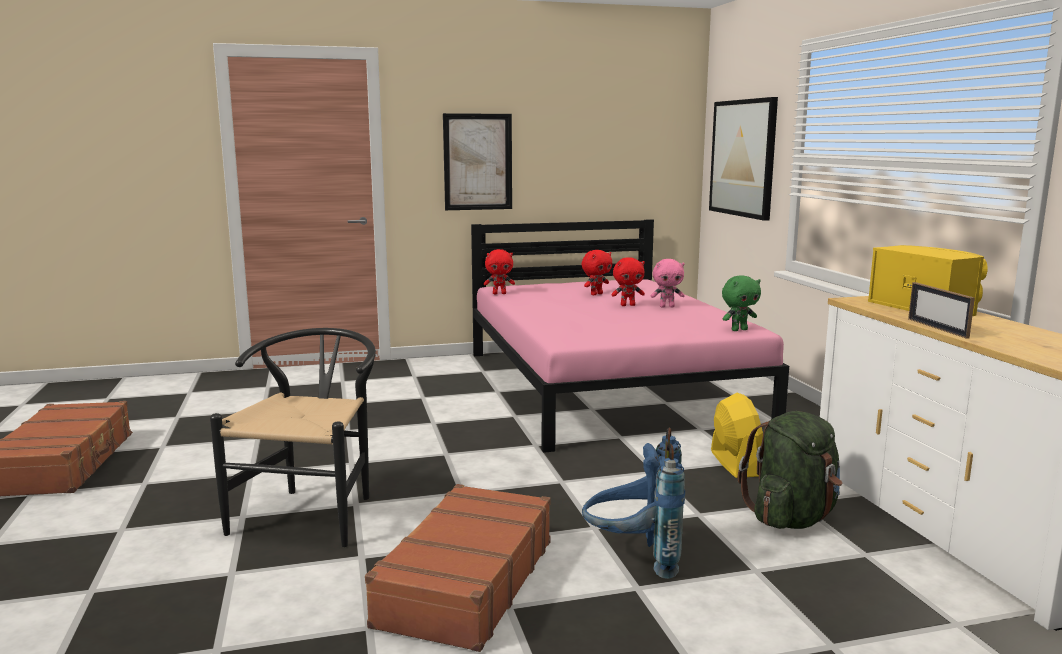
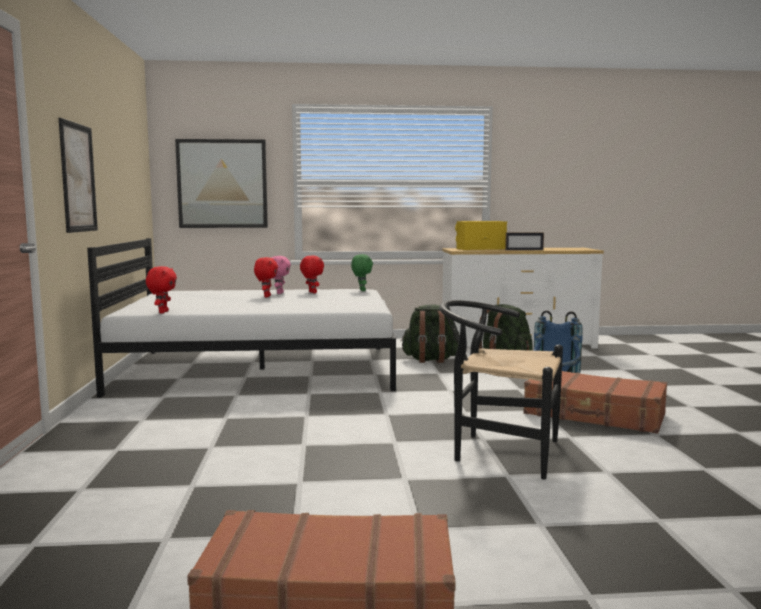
camera: 80 degrees left, 5 degrees down
(596, 294) = (207, 299): red plush toy -> red plush toy (312, 292)
(607, 386) = (259, 368): pink bed -> white bed
(734, 463) = (431, 360): yellow fan -> green backpack

